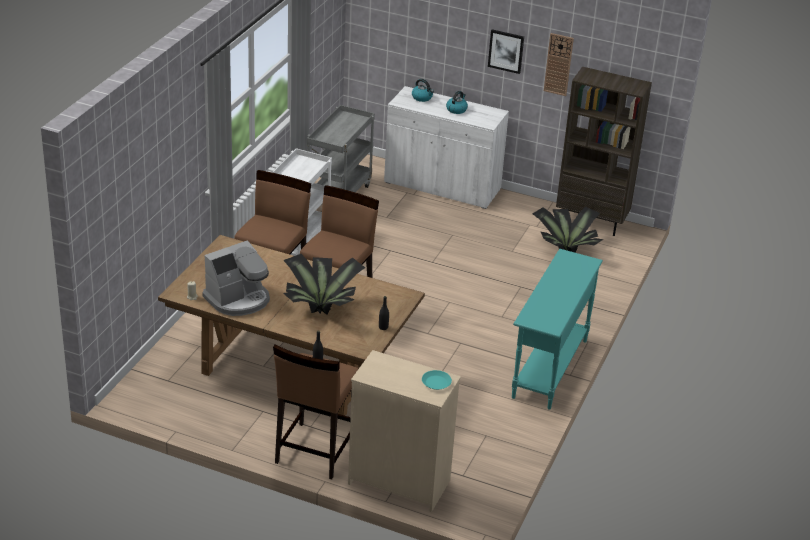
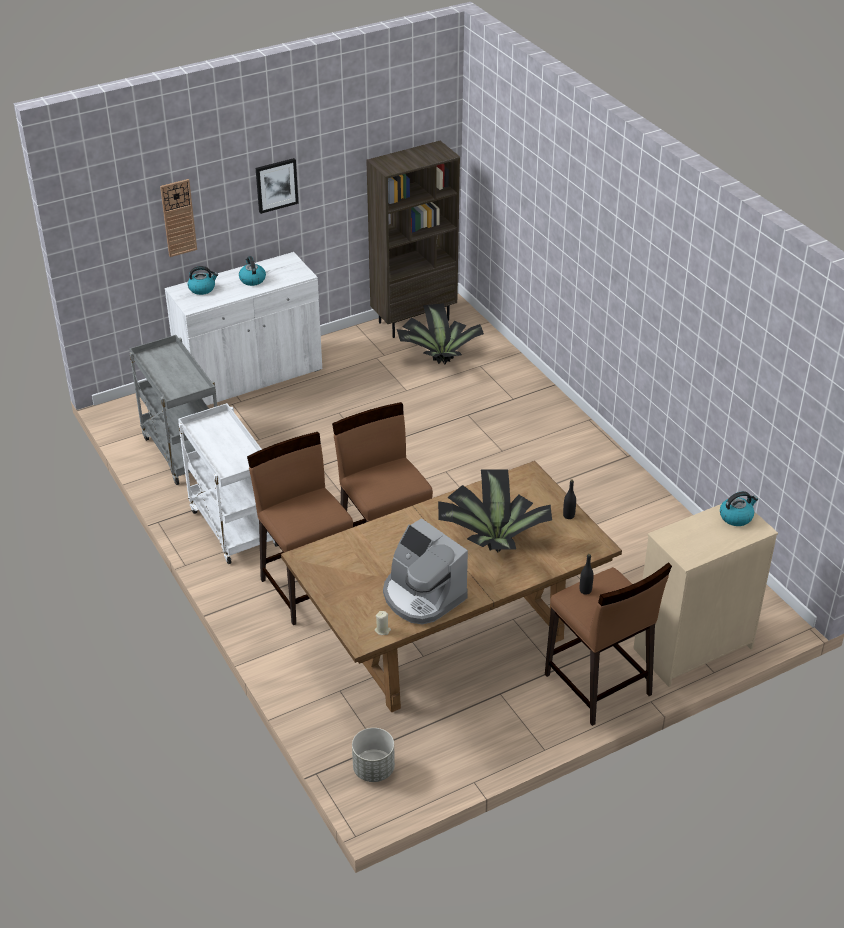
camera: 50 degrees left, 5 degrees up
(147, 386) = (373, 769): none -> grey planter
(238, 299) = (422, 596): coffee machine -> coffee machine turned 135 degrees clockwise
(436, 382) = (736, 517): turquoise plate -> kettle
(549, 369) = (607, 464): turquoise console table -> none
(558, 64) = (337, 170): wall clock -> wall clock (178, 218)

